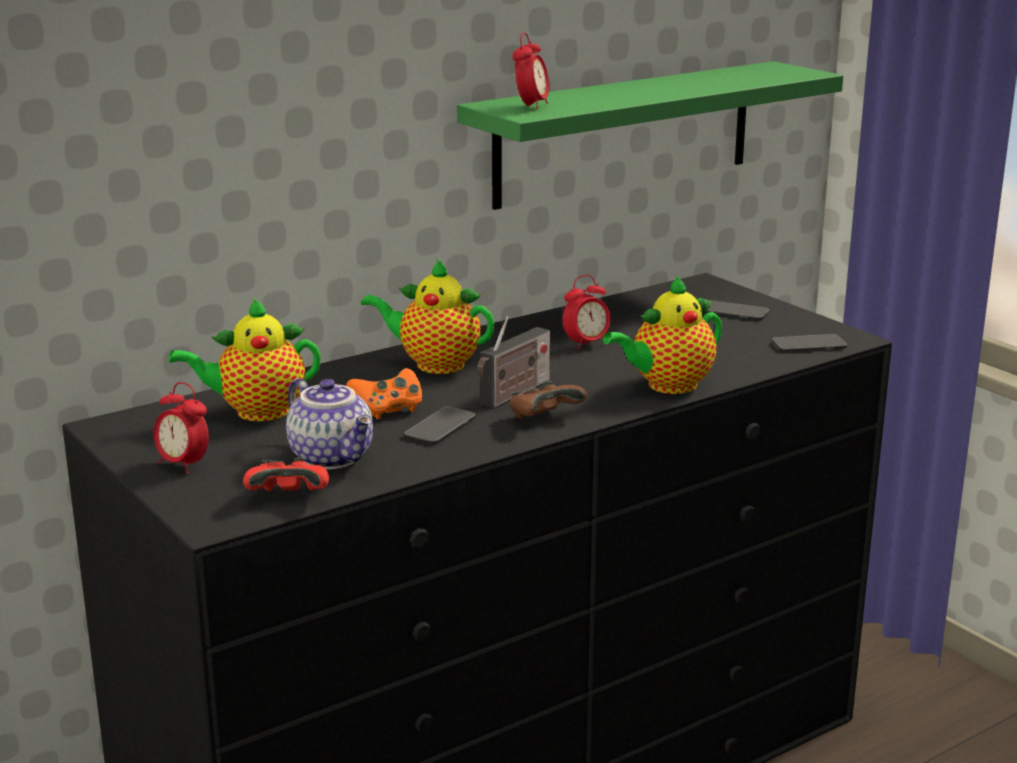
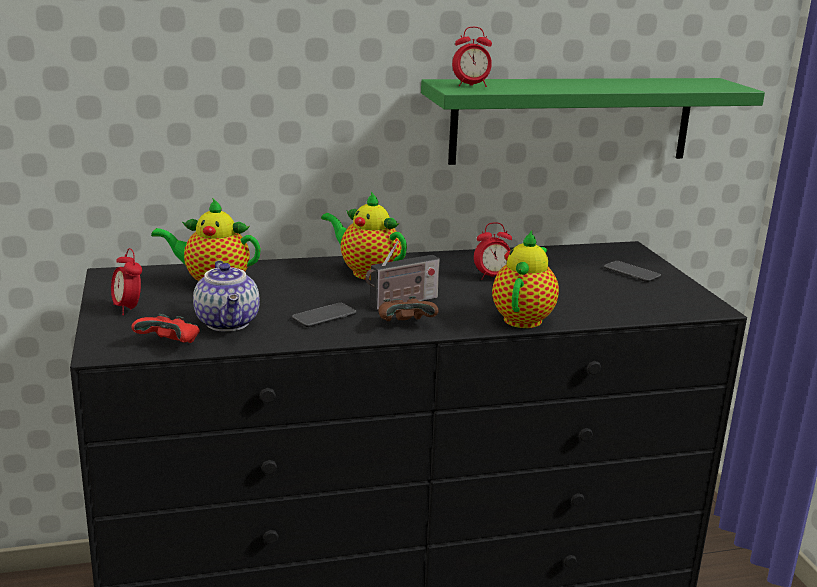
camera: 20 degrees right, 0 degrees up
(388, 409) = (301, 297): orange game controller -> none
(531, 107) = (471, 86): alarm clock -> alarm clock turned 45 degrees clockwise
(667, 386) = (524, 318): teapot -> teapot turned 120 degrees clockwise
(809, 345) = (671, 307): phone -> none

